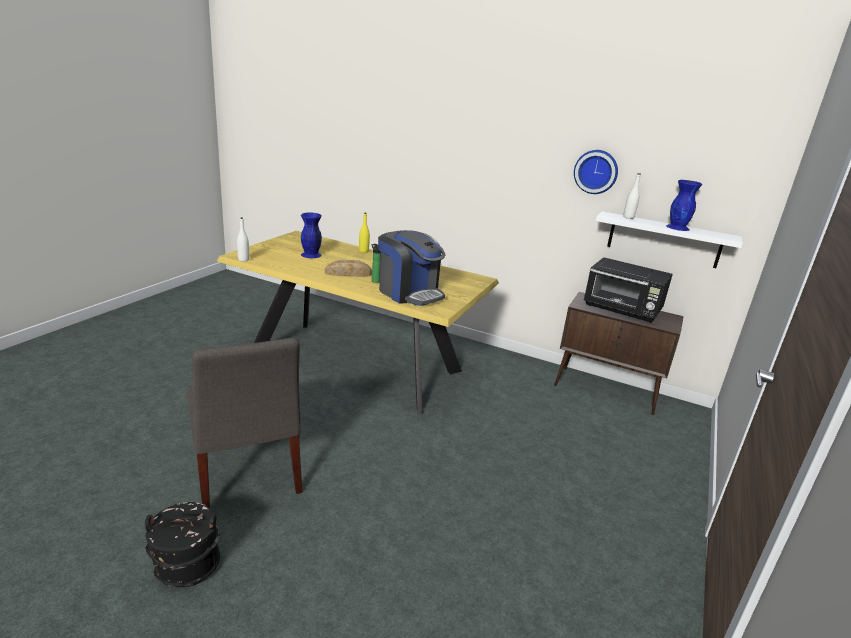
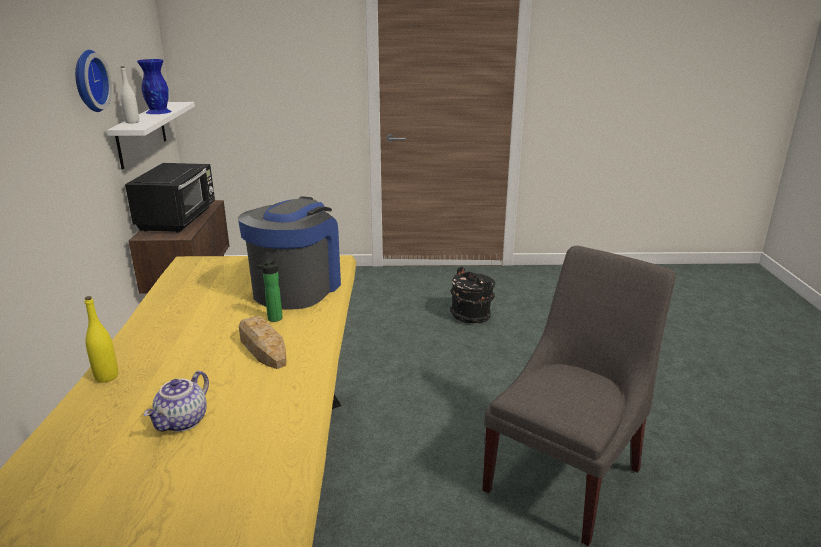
camera: 115 degrees left, 0 degrees up
(187, 567) = (682, 443): black bucket -> black bucket (471, 315)
(243, 259) = (296, 490): white bottle -> none
(310, 255) = (183, 422): blue vase -> teapot

